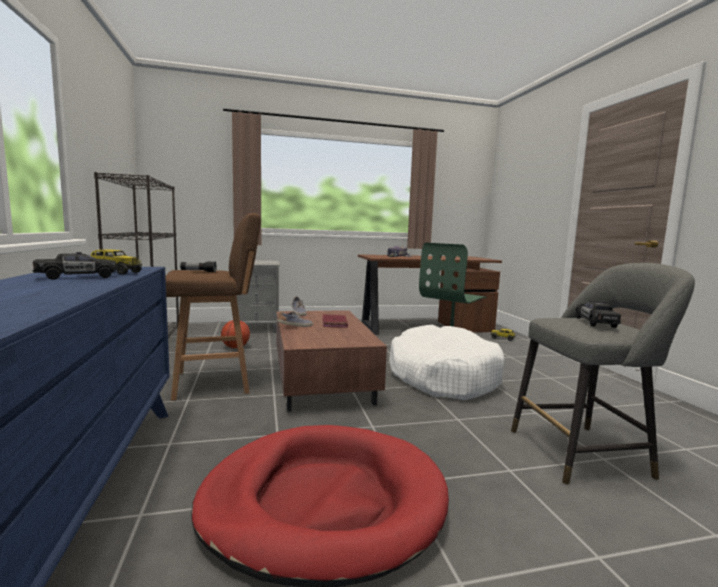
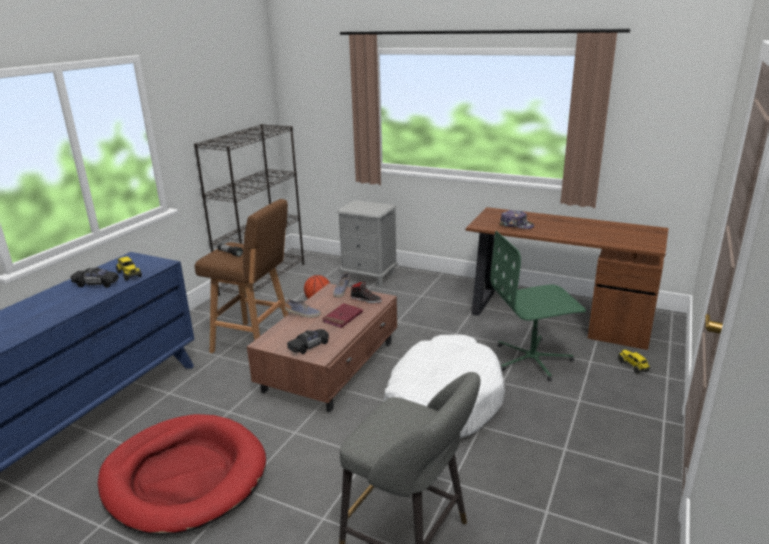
camera: 40 degrees right, 15 degrees up
(331, 314) = (366, 299): none -> black shoe
(595, 323) = (404, 428): black toy car -> black toy car (309, 346)

